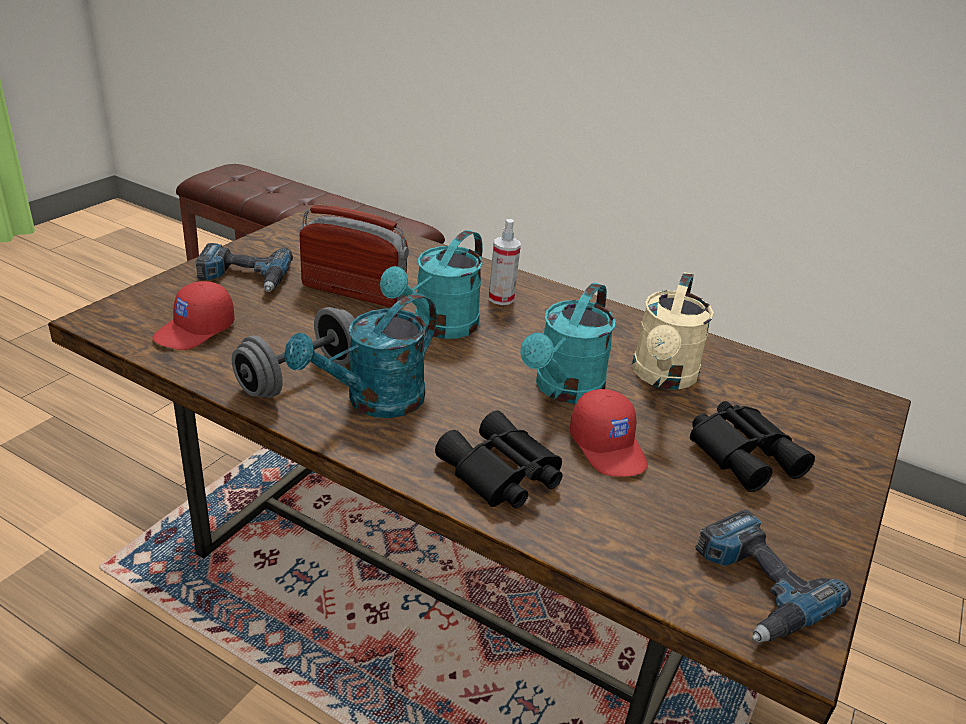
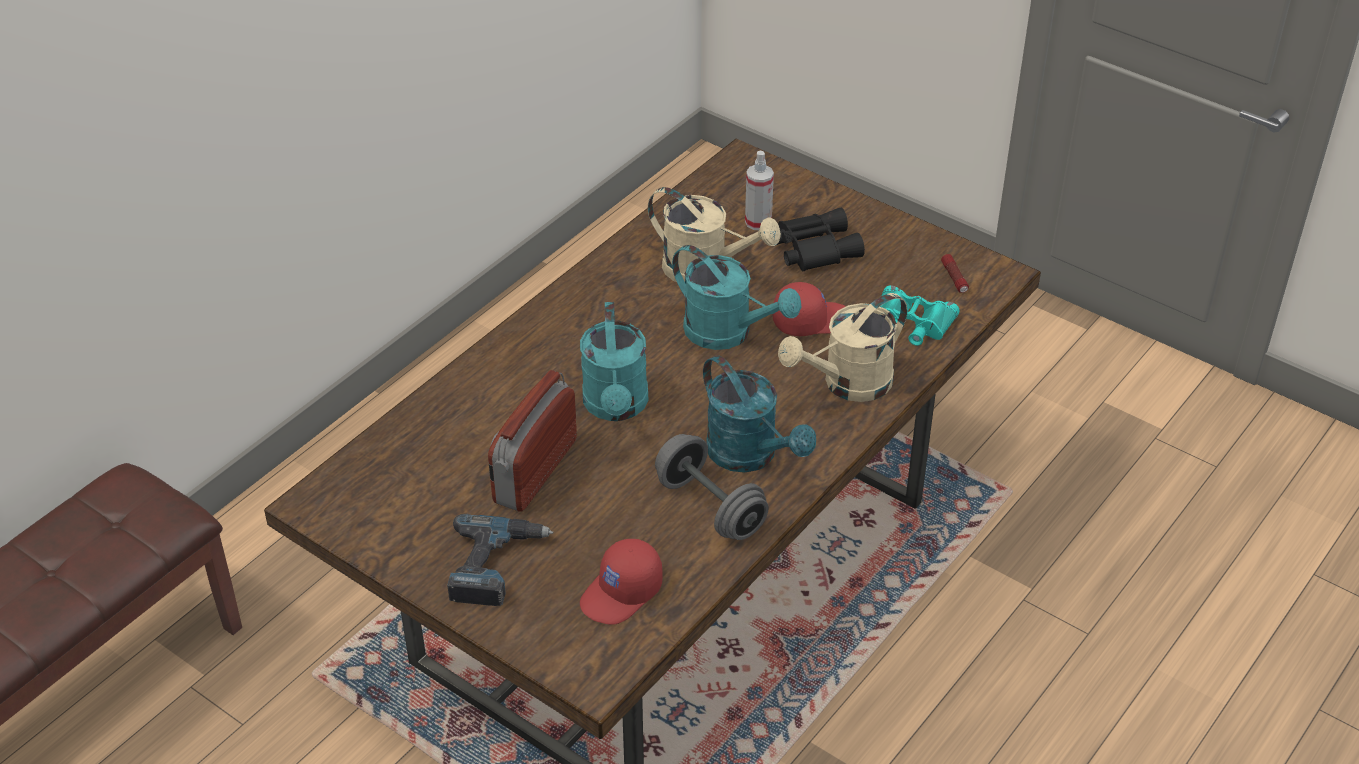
camera: 80 degrees left, 10 degrees up
(195, 331) = (622, 593): red cap -> red cap turned 90 degrees clockwise
(439, 327) = (616, 407): turquoise watering can -> turquoise watering can turned 45 degrees clockwise
(500, 474) = (847, 385): black binoculars -> beige watering can
(501, 298) = (555, 357): spray bottle -> spray bottle (758, 222)
(635, 536) = (911, 324): none -> turquoise binoculars
(755, 587) = (954, 278): power drill -> flashlight

